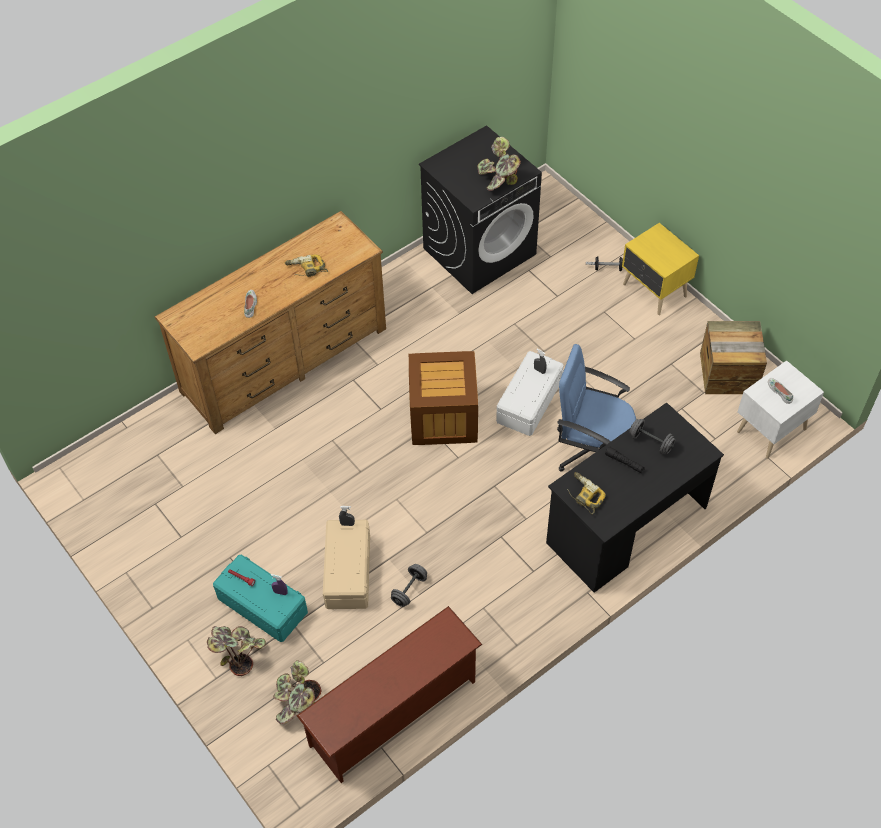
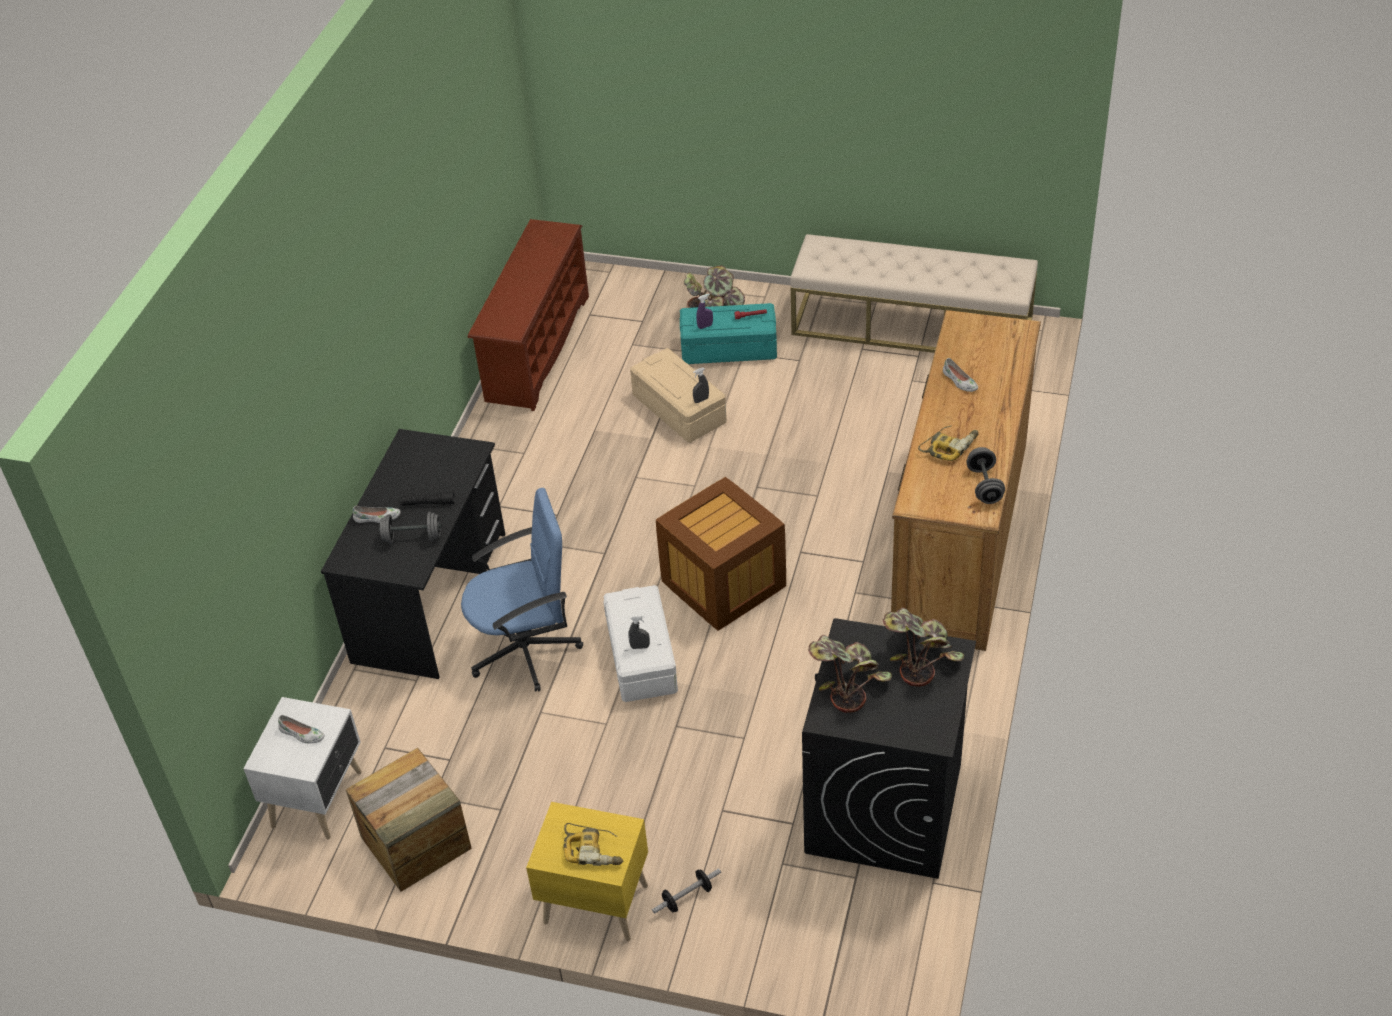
camera: 145 degrees right, 10 degrees down
(128, 532) = (912, 326): none -> beige bench
(297, 702) = (627, 312): potted plant -> potted plant (919, 656)
(409, 590) = (607, 427): grey dumbbell -> grey dumbbell (984, 486)
(583, 495) = (450, 453): power drill -> power drill (594, 849)
(664, 472) = (377, 518): none -> white shoe

